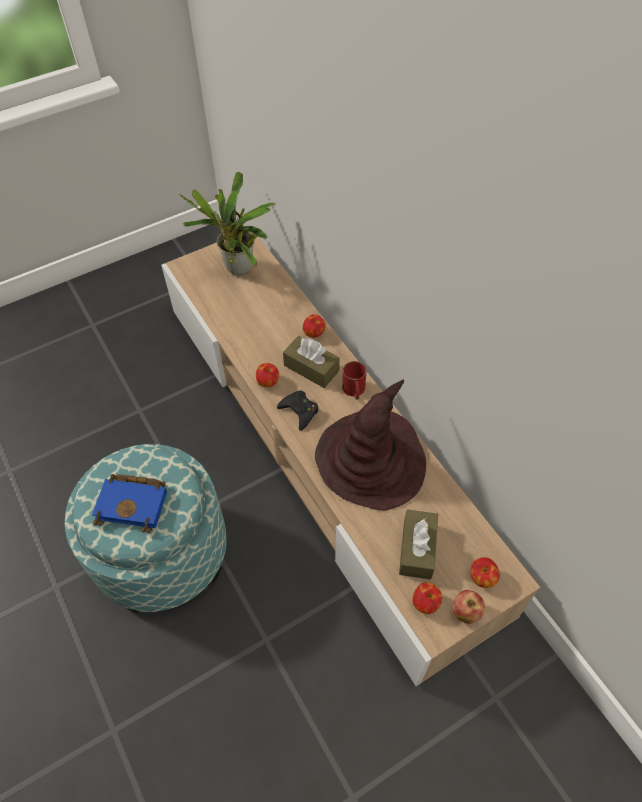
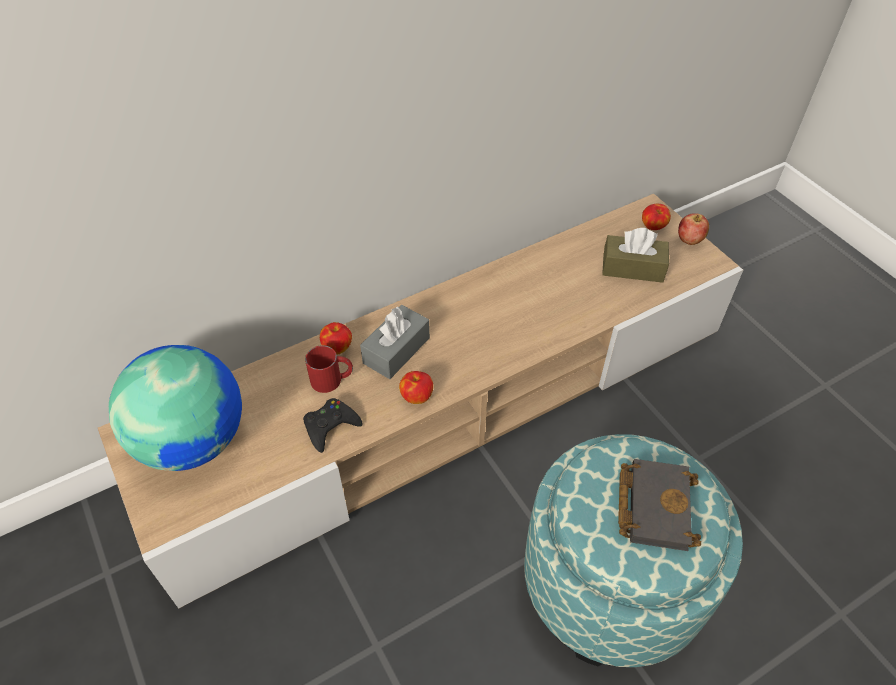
camera: 90 degrees left, 5 degrees down
(134, 503) = (653, 505): blue book -> black book
(239, 271) = (193, 440): potted plant -> globe
(299, 411) = (465, 362): black game controller -> black game controller (330, 427)
(311, 368) = (396, 350): brown tissue box -> grey tissue box
(354, 391) = (435, 309): red mug -> red mug (332, 379)
(371, 460) = (532, 298): brown hat -> none
(425, 603) = (687, 266): apple -> none

